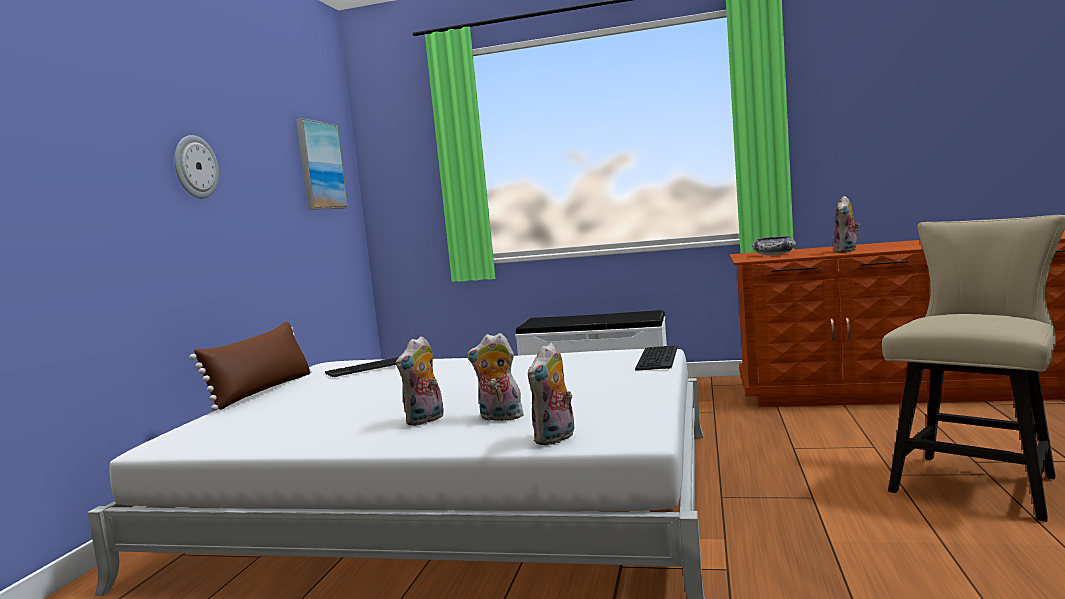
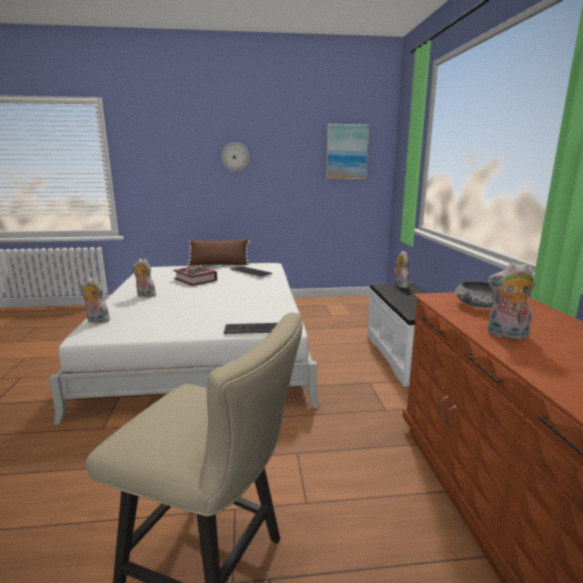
camera: 70 degrees right, 10 degrees up
(361, 396) = (196, 279): none -> book
(499, 418) = (139, 307): plush toy -> plush toy (400, 285)

